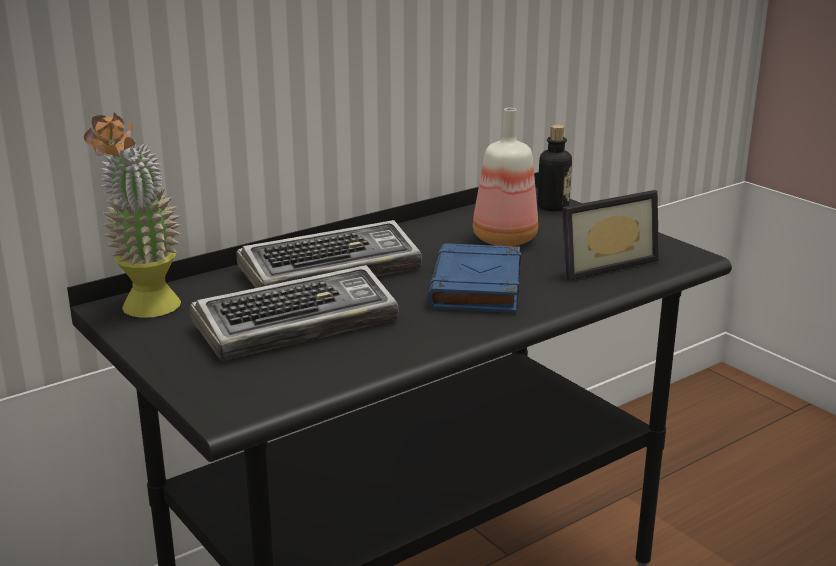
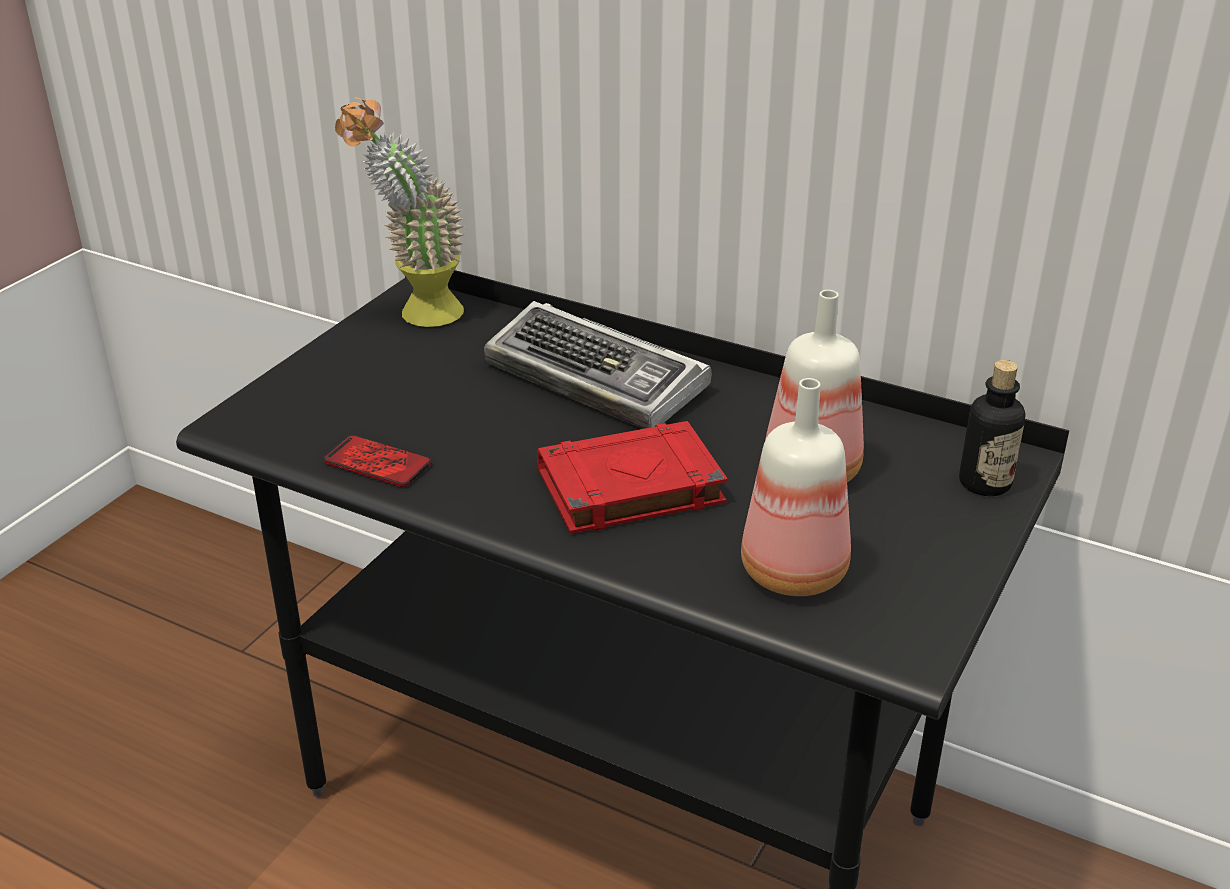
camera: 65 degrees right, 10 degrees up
(298, 324) = (443, 401): keyboard -> none
(360, 361) = (377, 463): none -> phone
(476, 287) = (628, 488): blue book -> red book
(602, 264) = (797, 572): picture frame -> bottle

